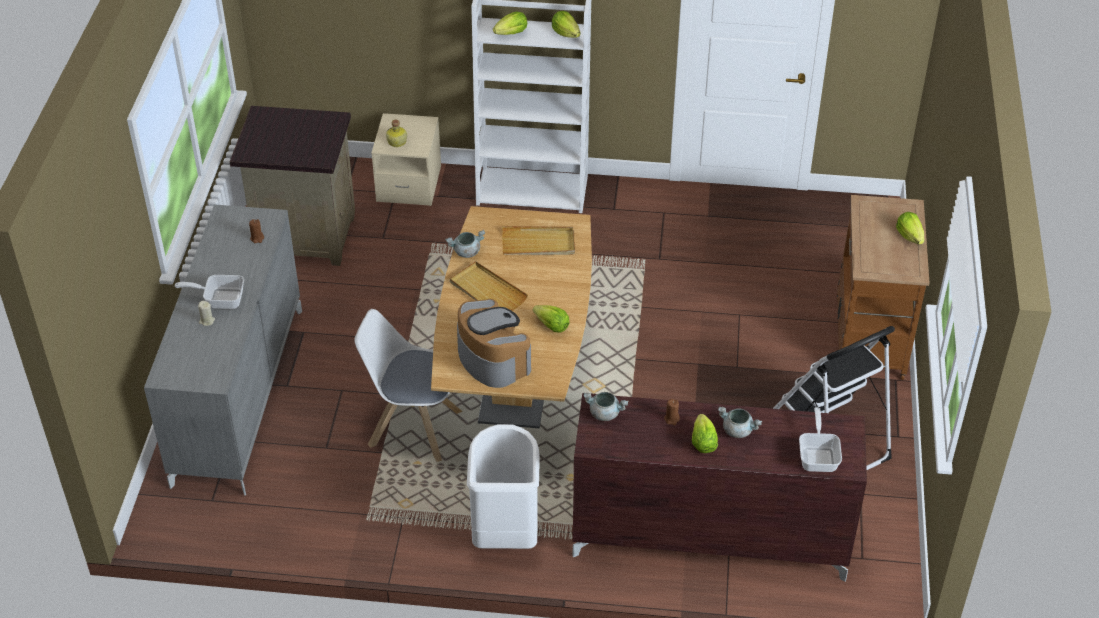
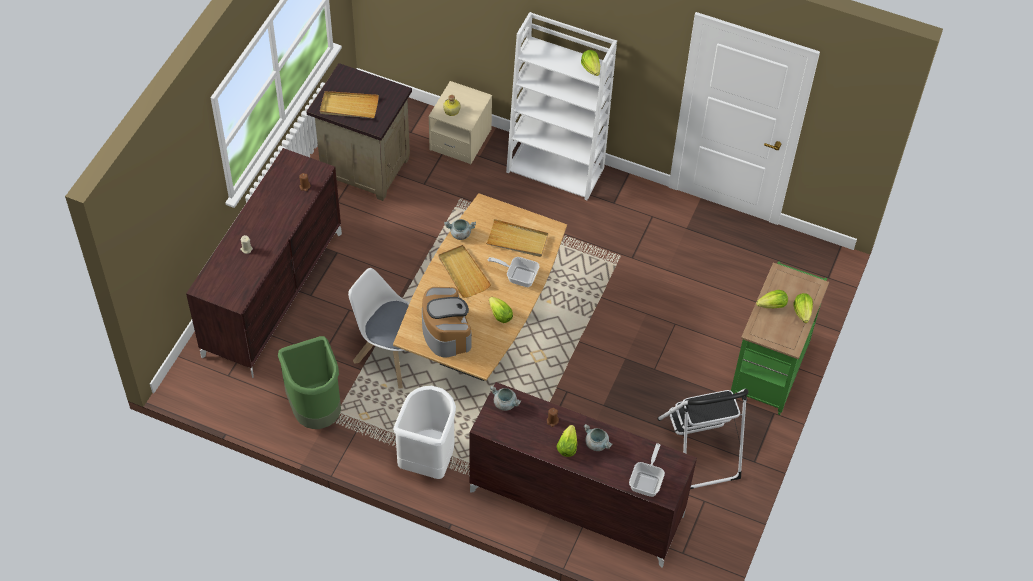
camera: 15 degrees right, 10 degrees up
(220, 299) = (261, 233): frying pan -> frying pan (518, 276)
(238, 395) = (273, 294): grey dresser -> brown dresser
(281, 146) = (349, 106): none -> beige tray
(342, 513) = (316, 411): none -> green trash can
(512, 33) = (548, 58): lettuce -> lettuce (772, 305)
(869, 335) = (770, 369): brown cart -> green cart

